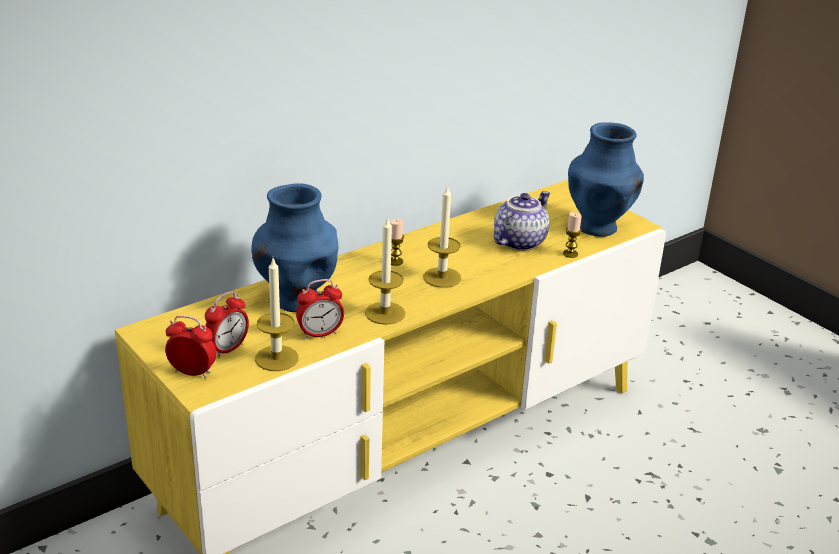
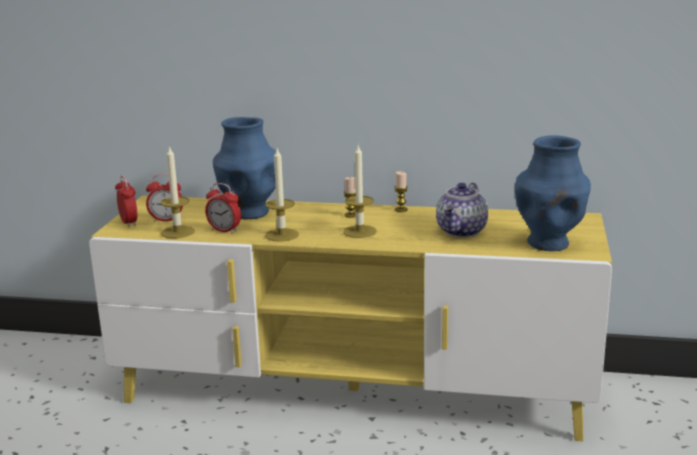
camera: 50 degrees right, 10 degrees down
(519, 241) = (462, 232): teapot -> teapot turned 120 degrees clockwise
(570, 254) = (485, 250): candle -> candle (401, 210)

